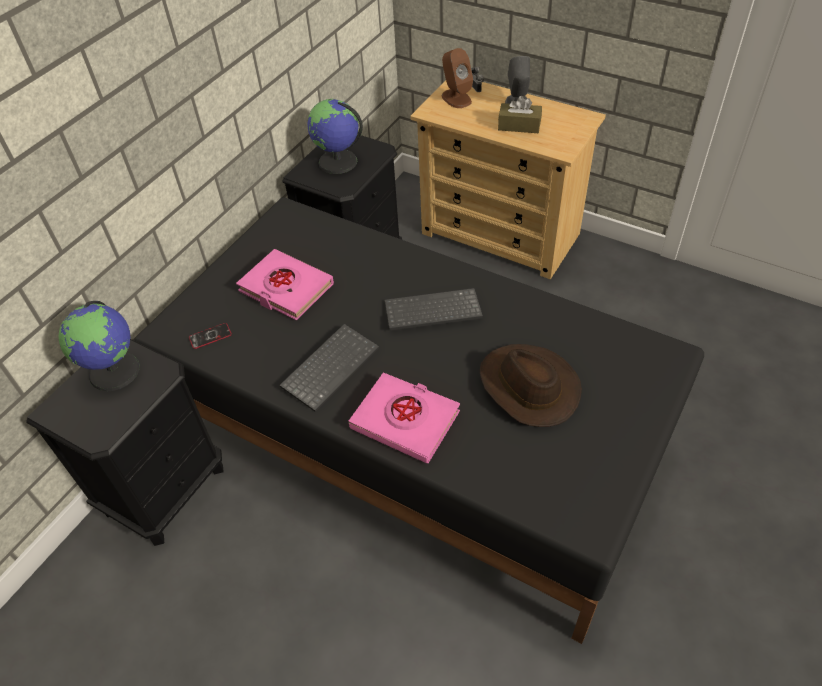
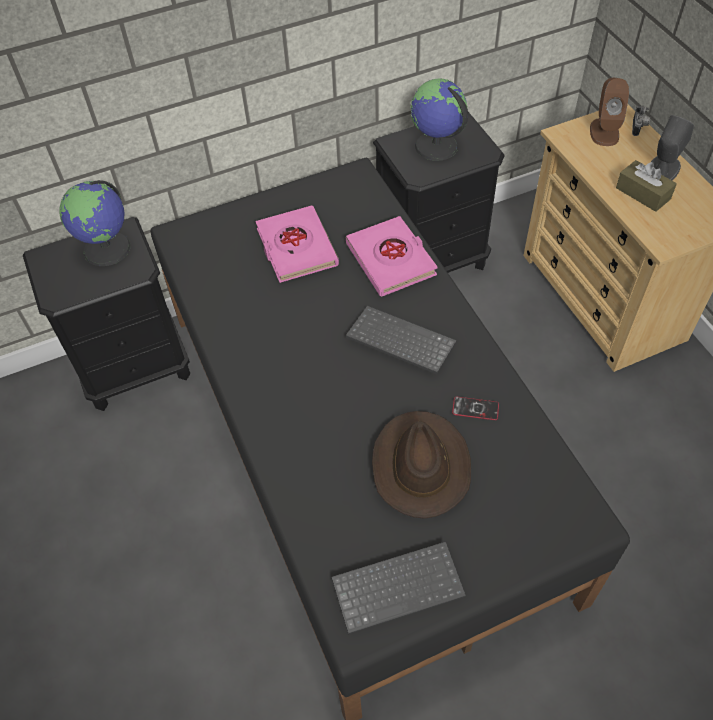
camera: 35 degrees right, 5 degrees up
(210, 336) = (204, 258): phone -> phone (475, 409)
(330, 366) = (272, 341): keyboard -> keyboard (398, 585)
(405, 420) = (290, 428): pink book -> pink book (391, 260)

